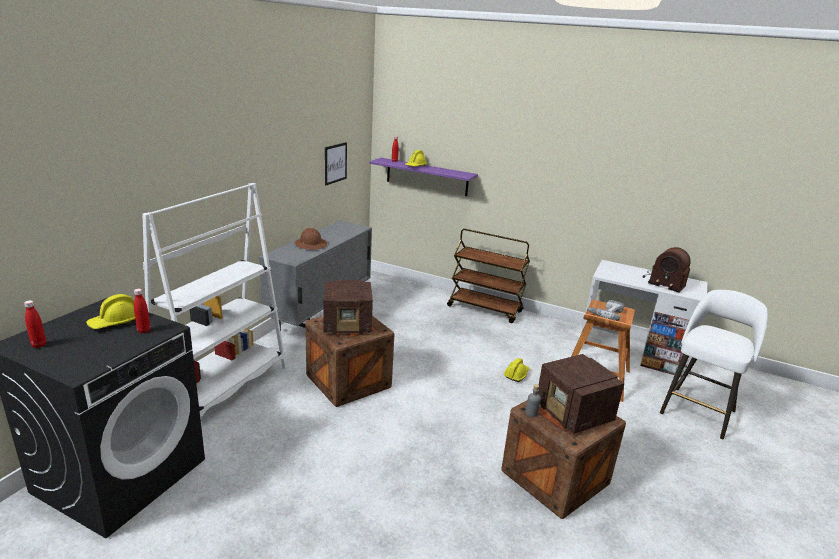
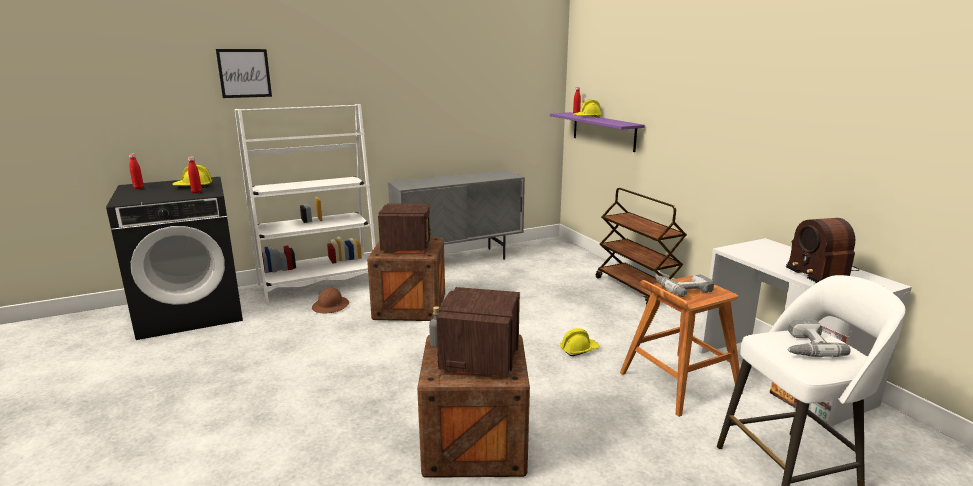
camera: 40 degrees right, 5 degrees down
(311, 244) = (443, 180): brown hard hat -> brown hard hat (331, 306)
(335, 163) = (503, 110): picture -> picture (244, 73)
(348, 325) = (406, 246): radio -> radio turned 120 degrees counterclockwise
(719, 338) = (804, 346): none -> power drill

